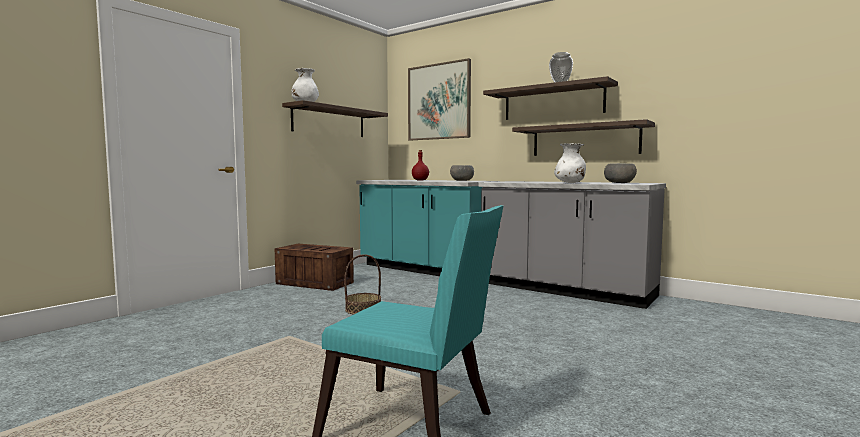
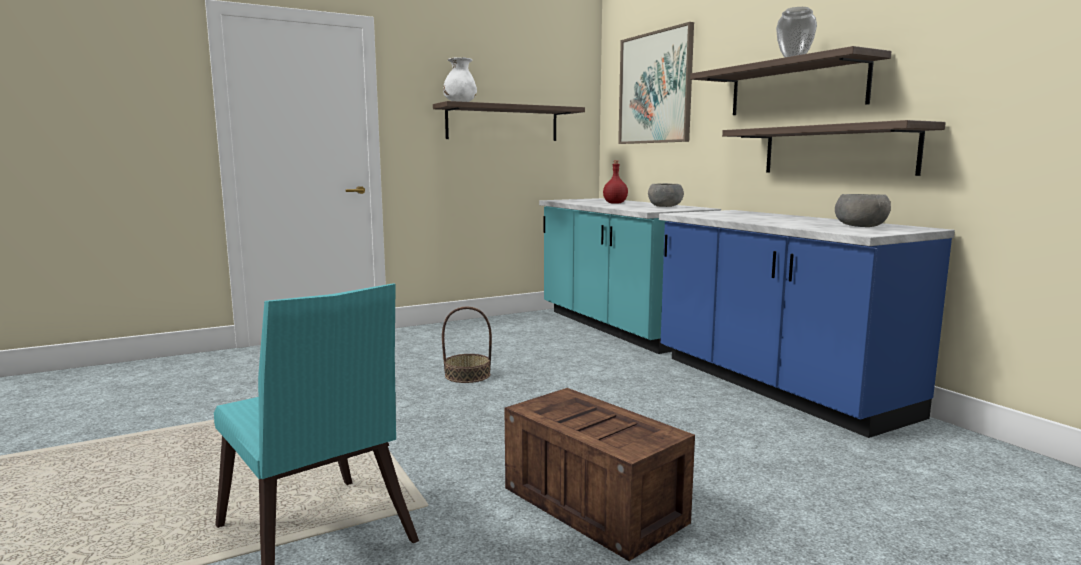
camera: 25 degrees right, 5 degrees up
(315, 283) = (462, 332): crate -> crate (595, 505)
(565, 290) = (775, 386): grey counter -> blue counter
(570, 183) = (773, 223): white vase -> none

